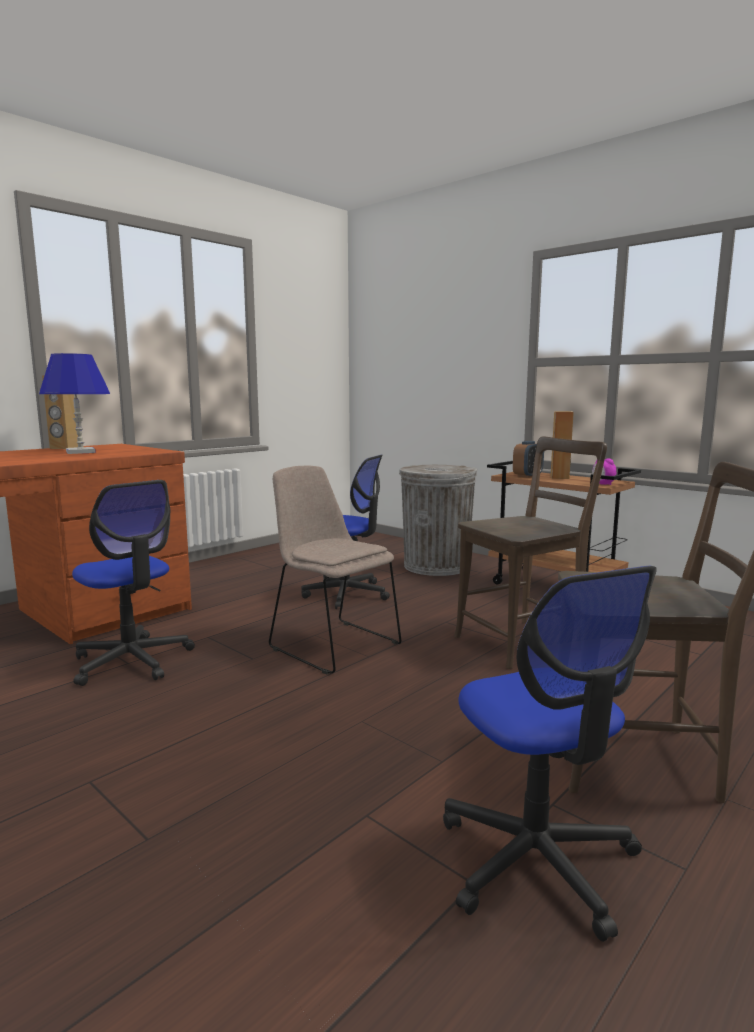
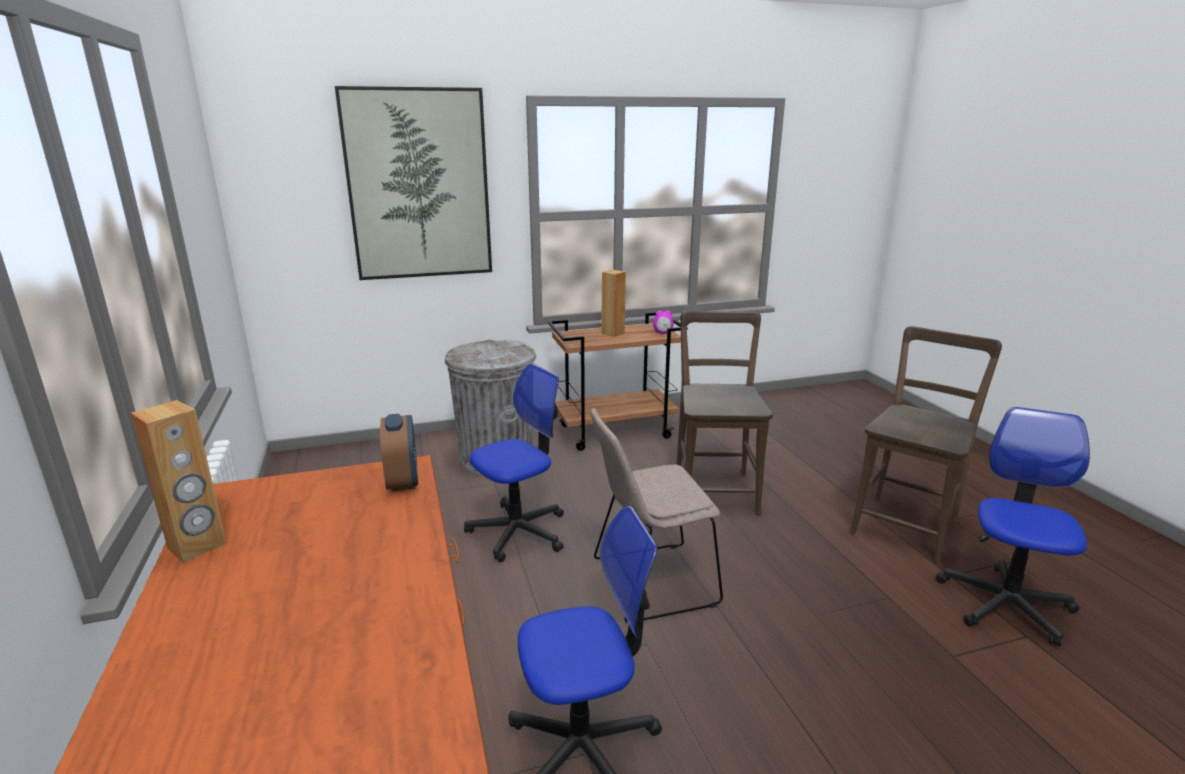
camera: 60 degrees left, 10 degrees up
(81, 452) = (315, 534): blue table lamp -> none
(449, 336) = (419, 185): none -> picture
(527, 476) = (591, 339): alarm clock -> alarm clock (403, 481)
(537, 860) = (1005, 604): office chair -> office chair turned 75 degrees counterclockwise

